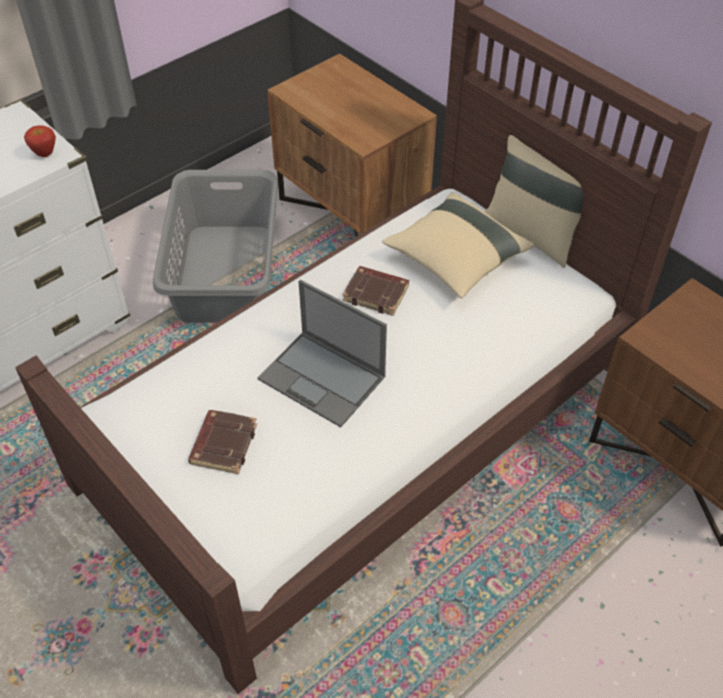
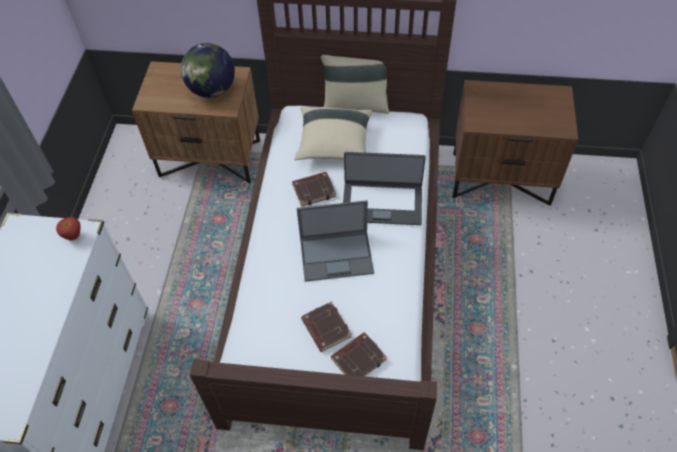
camera: 40 degrees left, 5 degrees up
(220, 503) = (358, 359): none -> brown book
(226, 272) = (174, 242): grey laundry basket -> none
(368, 115) = (212, 90): none -> globe
(439, 359) = (382, 203): none -> laptop

